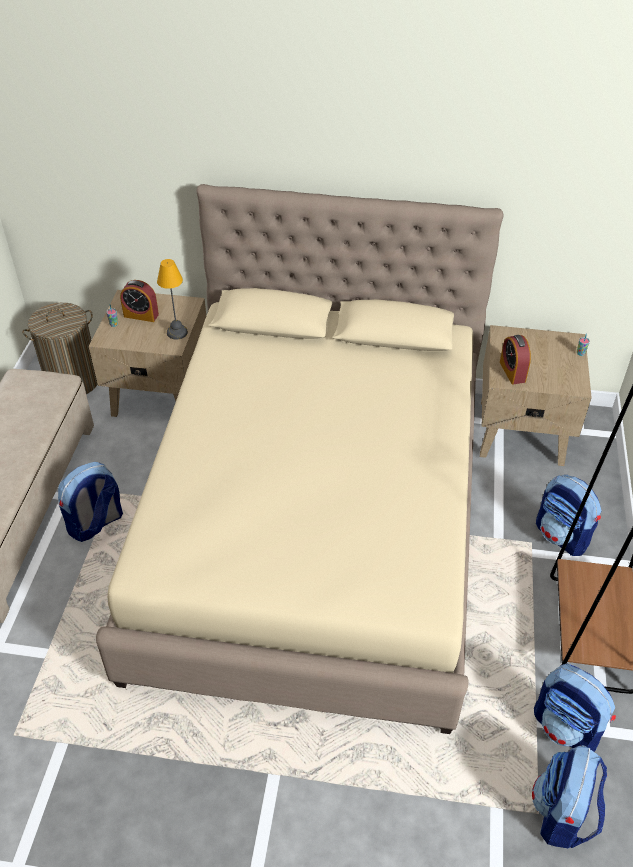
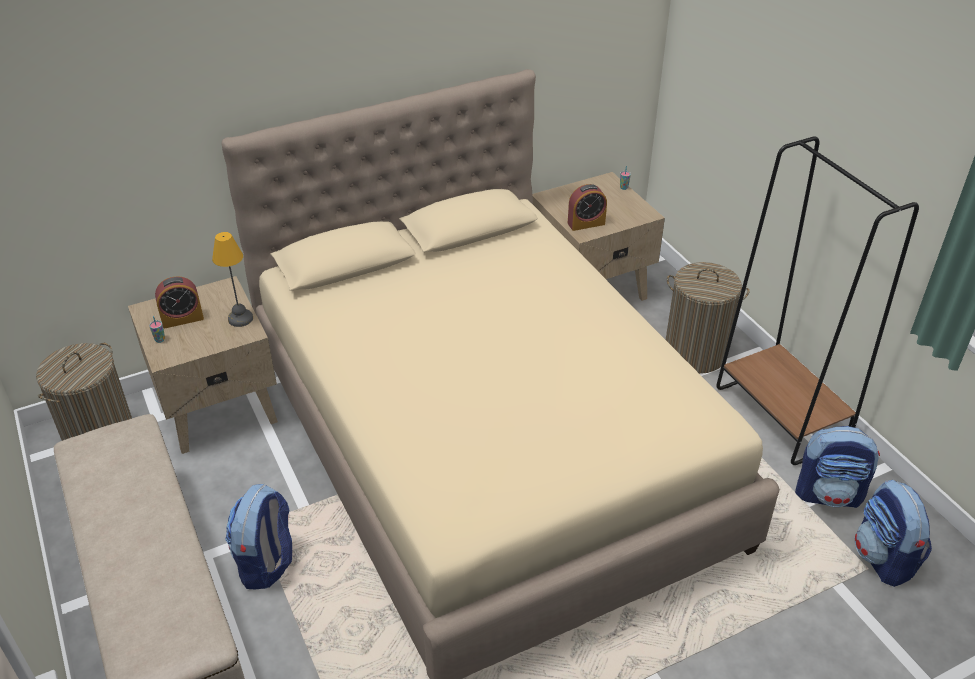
camera: 35 degrees left, 5 degrees down
(512, 372) = (586, 223): alarm clock -> alarm clock turned 60 degrees counterclockwise
(562, 536) = (695, 353): backpack -> laundry basket

